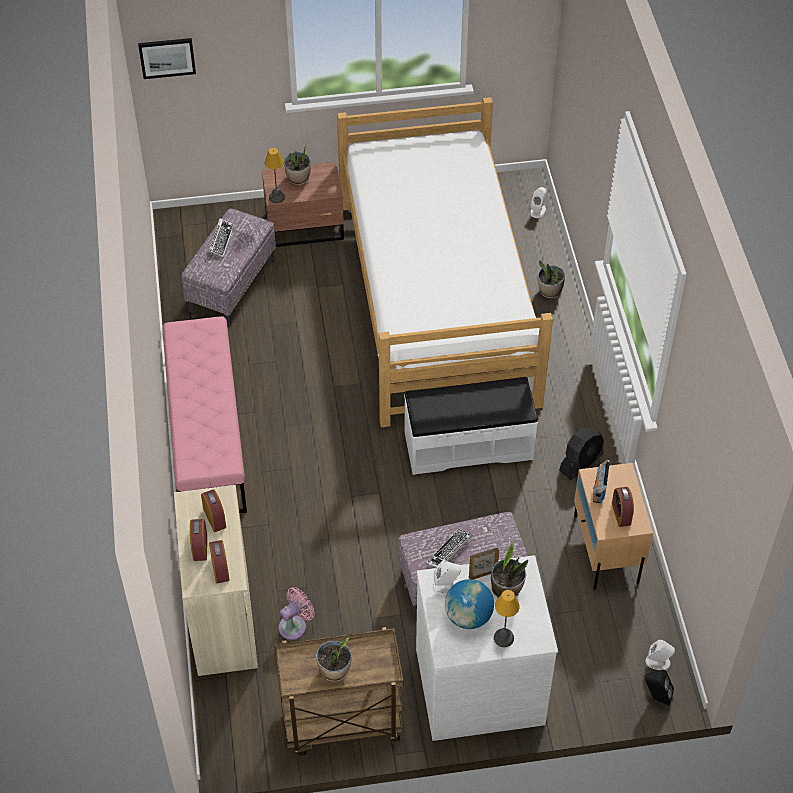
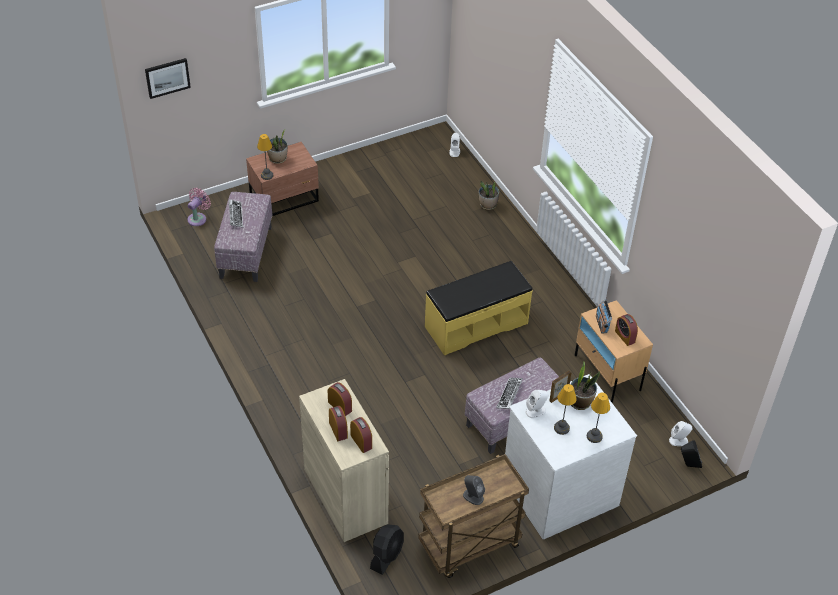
camera: 20 degrees left, 5 degrees down
(207, 434) = (273, 364): pink bench -> none
(295, 625) = (403, 485): pink fan -> pink fan (198, 218)
(334, 670) = (473, 496): potted plant -> grey speaker
(437, 301) = (408, 229): bed -> none
(468, 445) = (476, 324): white bench -> yellow bench
(468, 616) = (562, 428): globe -> table lamp
(581, 462) = (563, 317): black fan -> black fan (387, 555)

